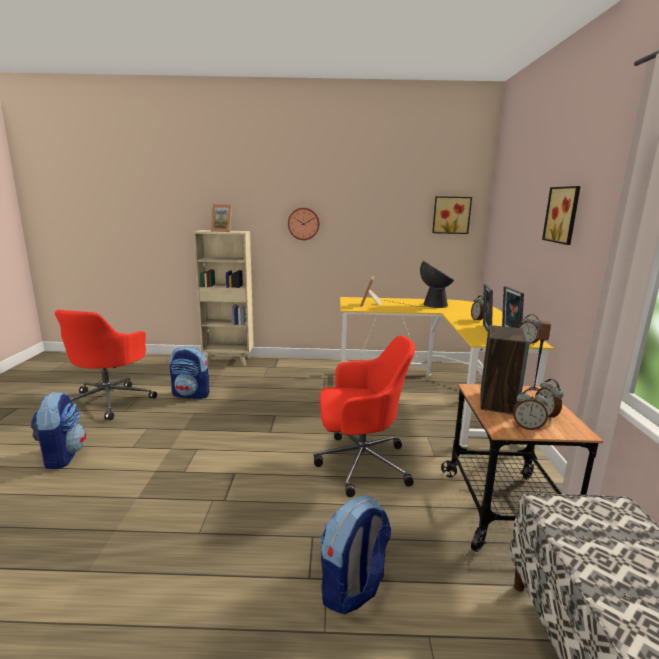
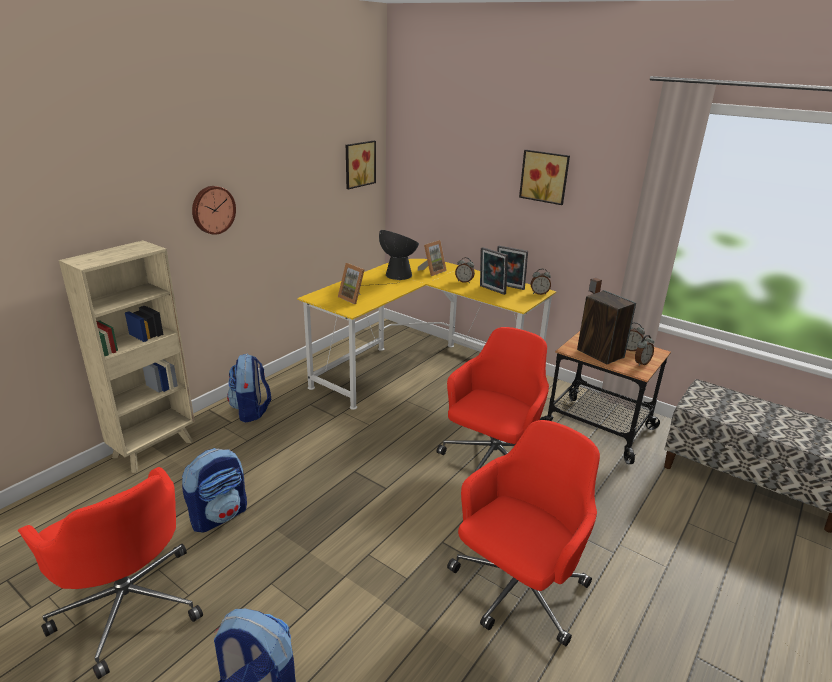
camera: 55 degrees left, 10 degrees up
(208, 528) = (517, 590): none -> red office chair
(222, 231) = (116, 254): picture frame -> picture frame (432, 271)
(353, 589) = (635, 535): backpack -> backpack (251, 411)

